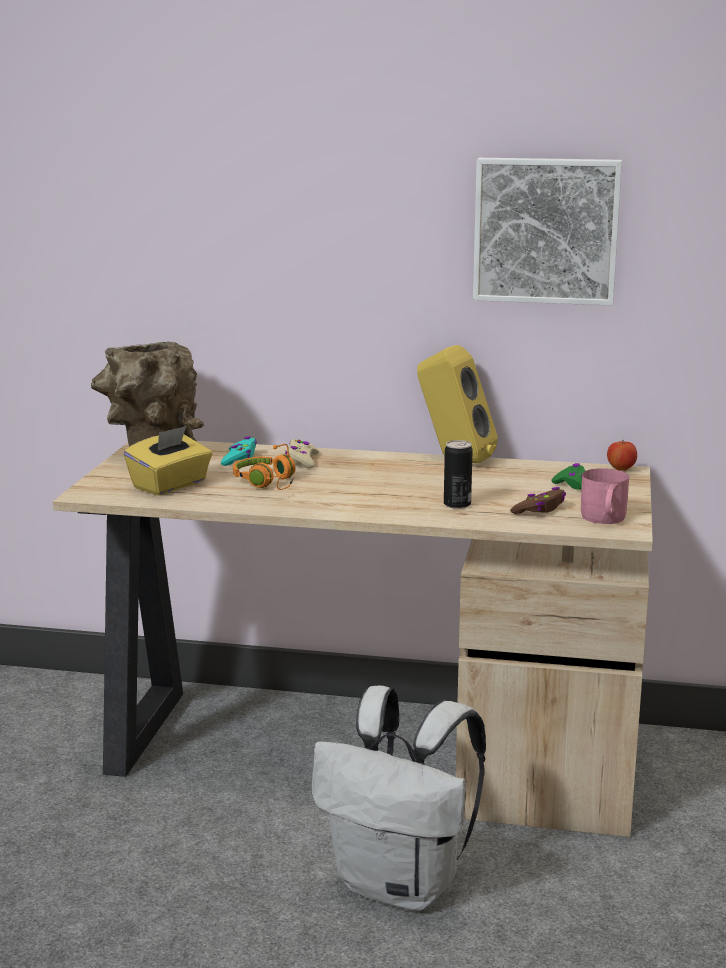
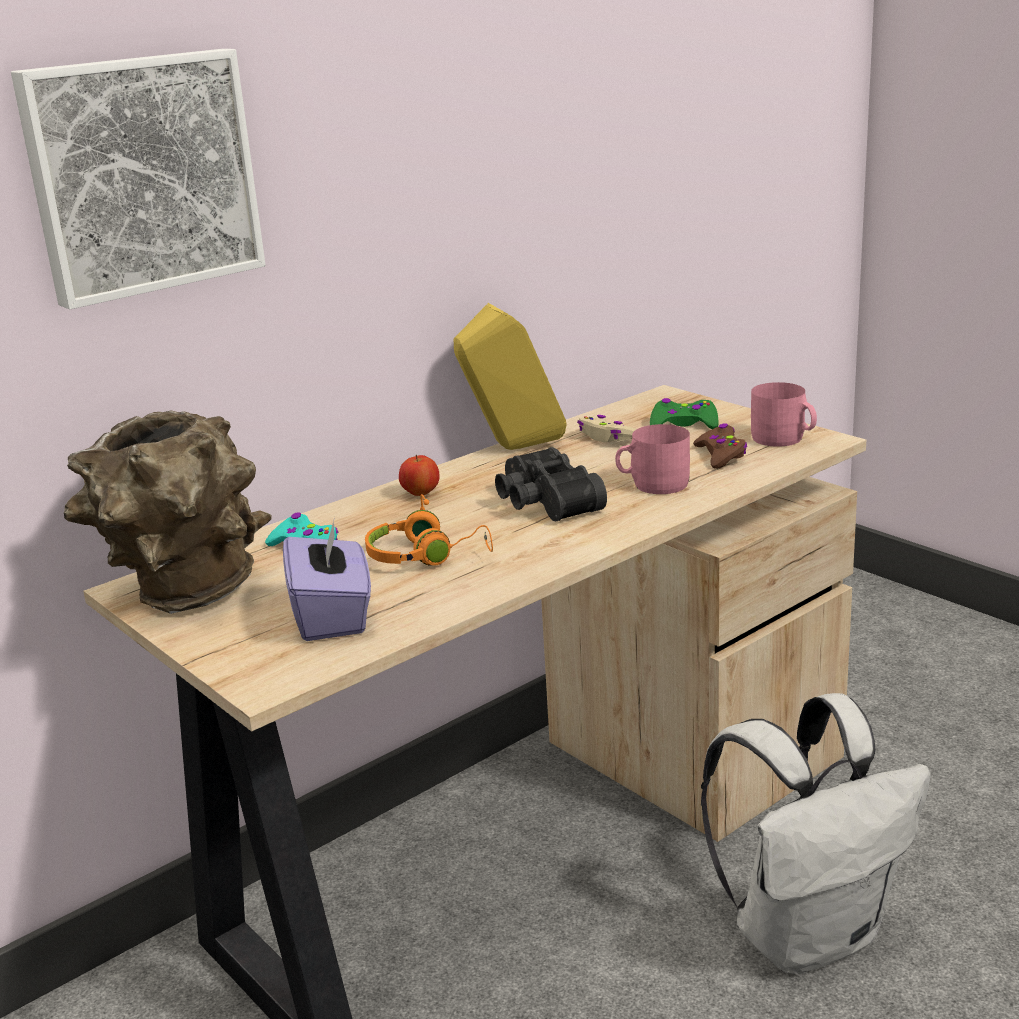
camera: 50 degrees left, 5 degrees up
(170, 485) = (332, 616): yellow tissue box -> purple tissue box
(302, 460) = (378, 517): beige game controller -> beige game controller (609, 438)
(382, 488) = (543, 503): none -> black binoculars
(457, 504) = (652, 484): can -> pink mug
(546, 230) = (546, 134): picture -> picture (141, 175)
(621, 469) = (656, 396): apple -> apple (420, 494)

